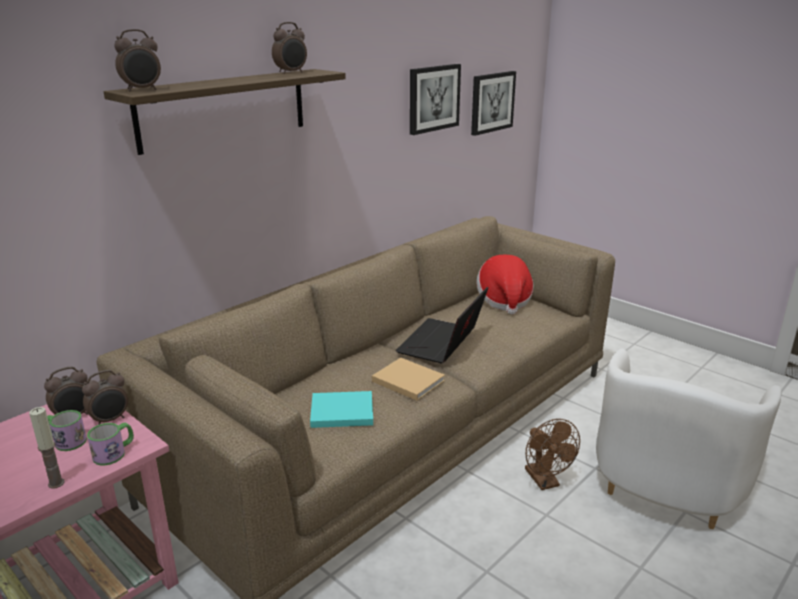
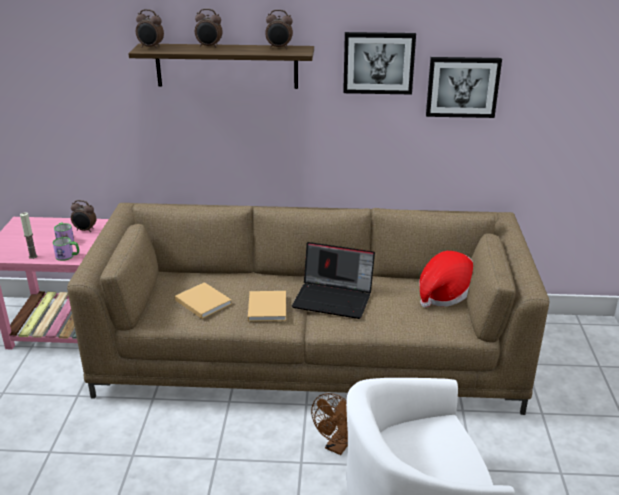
camera: 50 degrees right, 5 degrees up
(110, 420) = (92, 240): alarm clock -> alarm clock (209, 47)
(340, 412) = (202, 301): turquoise book -> beige book
(442, 344) = (334, 298): laptop -> laptop turned 150 degrees counterclockwise
(491, 102) = (558, 102): picture -> picture (378, 62)

